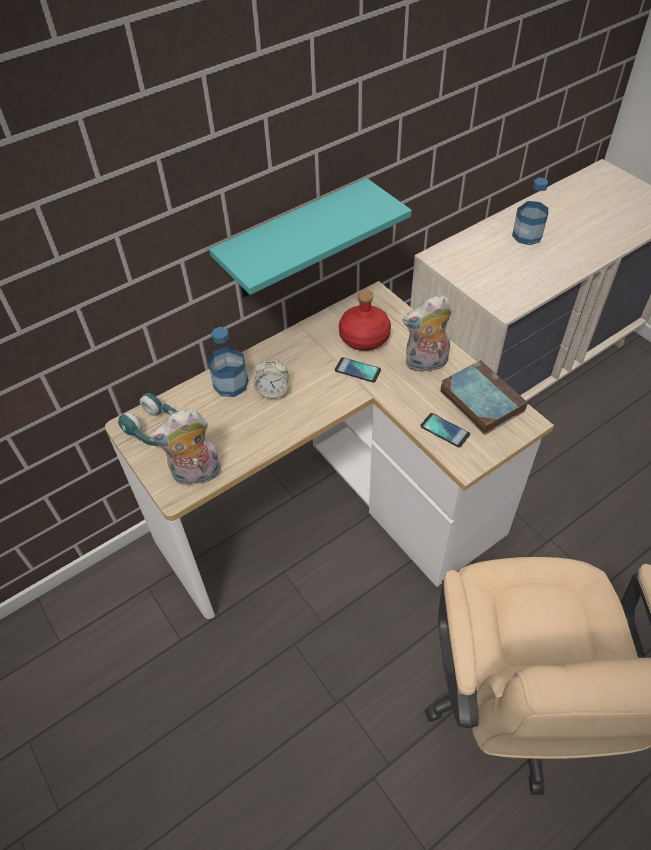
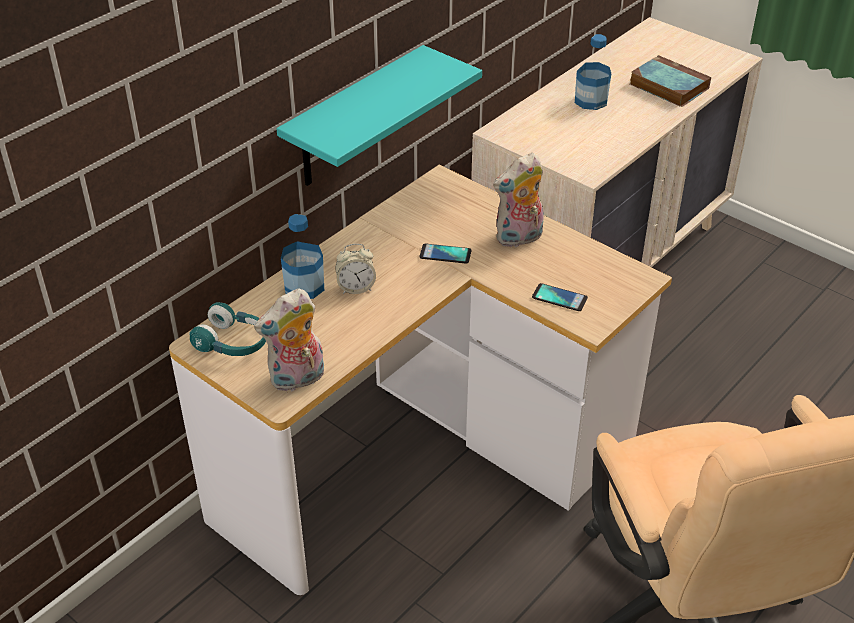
camera: 15 degrees left, 10 degrees down
(364, 337) = (441, 221): red bottle -> none
(479, 400) = (587, 265): book -> book (667, 86)

